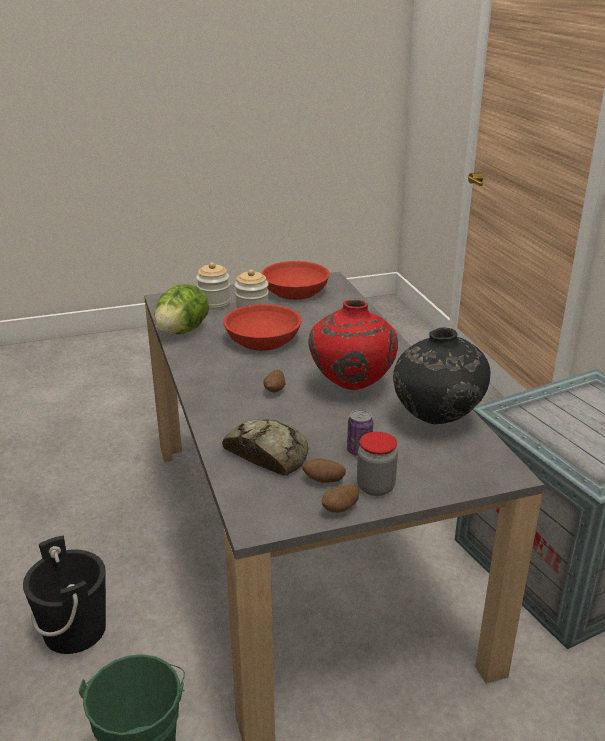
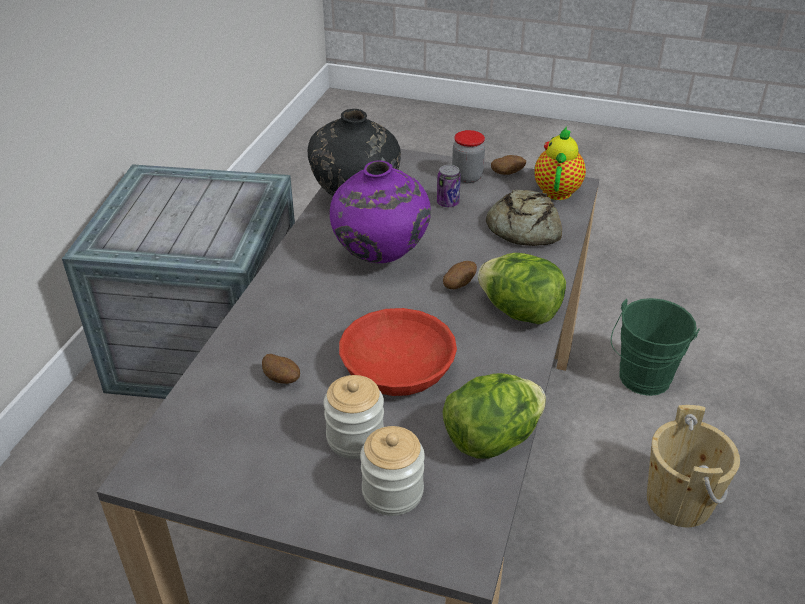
camera: 145 degrees left, 10 degrees up
(75, 630) = (679, 501): black bucket -> beige bucket
(215, 390) = (520, 312): none -> lettuce
(270, 511) = (557, 189): none -> teapot
(295, 291) = (237, 463): red bowl -> none
(323, 481) = (499, 193): potato -> potato (282, 379)
(351, 387) = (381, 258): red vase -> purple vase

